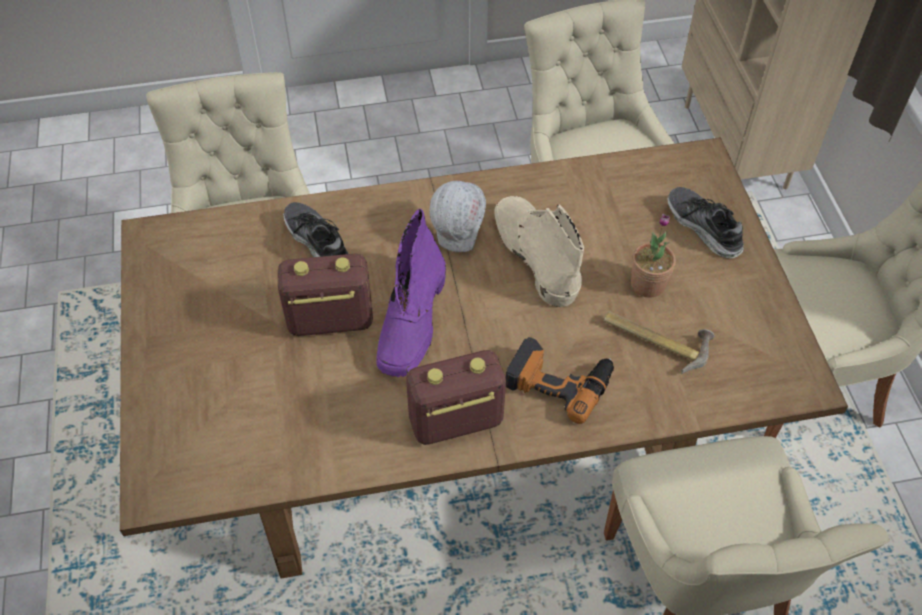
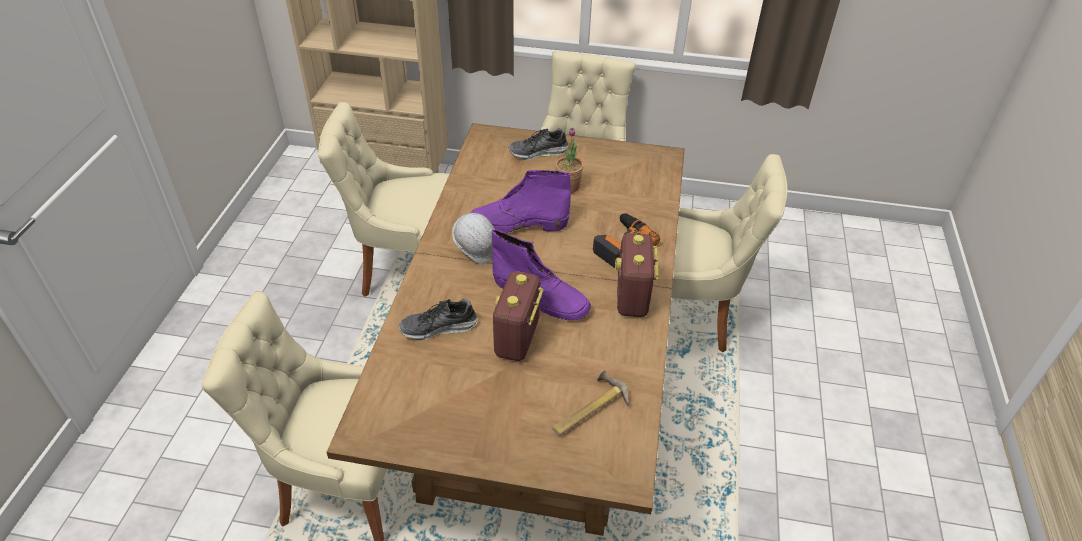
camera: 70 degrees left, 10 degrees down
(534, 255) = (517, 224): beige boot -> purple boot
(656, 338) = (609, 196): hammer -> hammer (587, 408)

